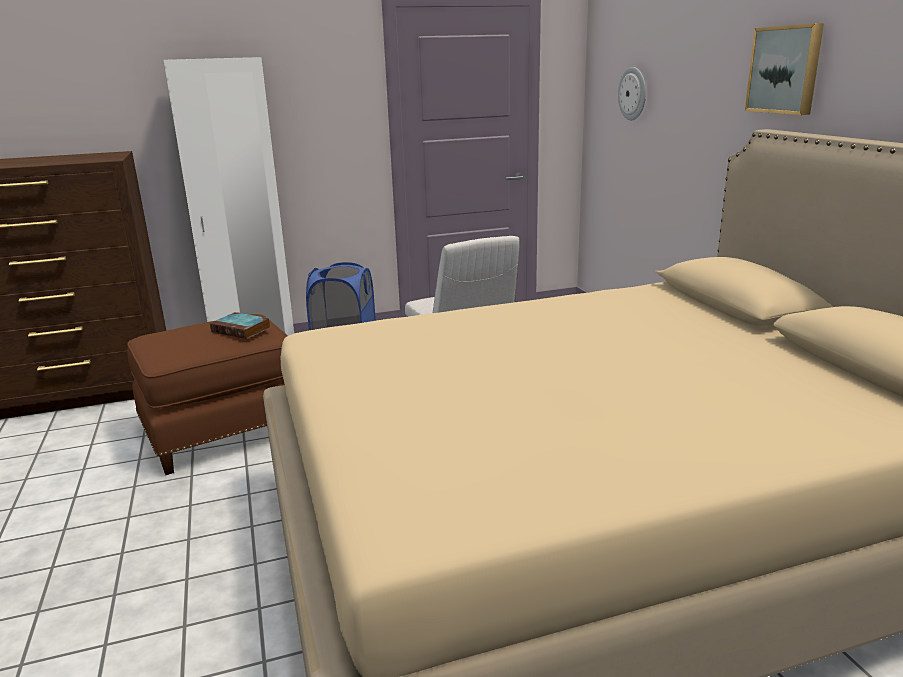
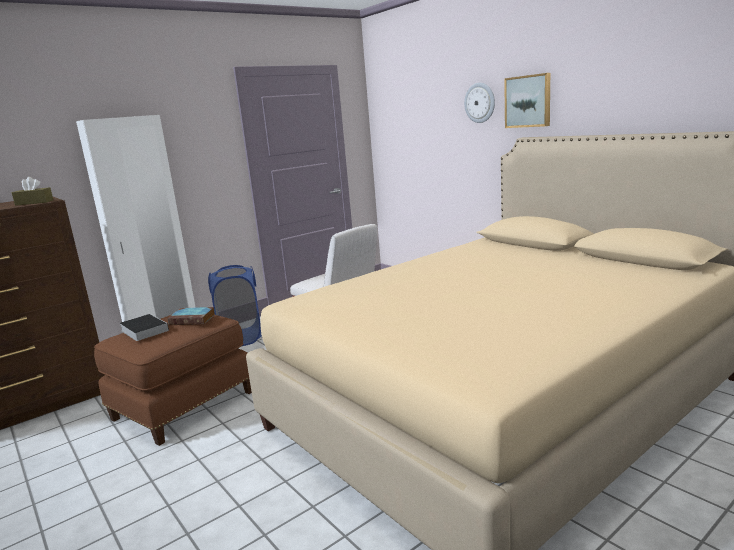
camera: 20 degrees left, 5 degrees down
(93, 160) = (34, 203): none -> brown tissue box
(181, 332) = (143, 330): none -> book
(633, 93) = (413, 127): wall clock -> wall clock (480, 102)

